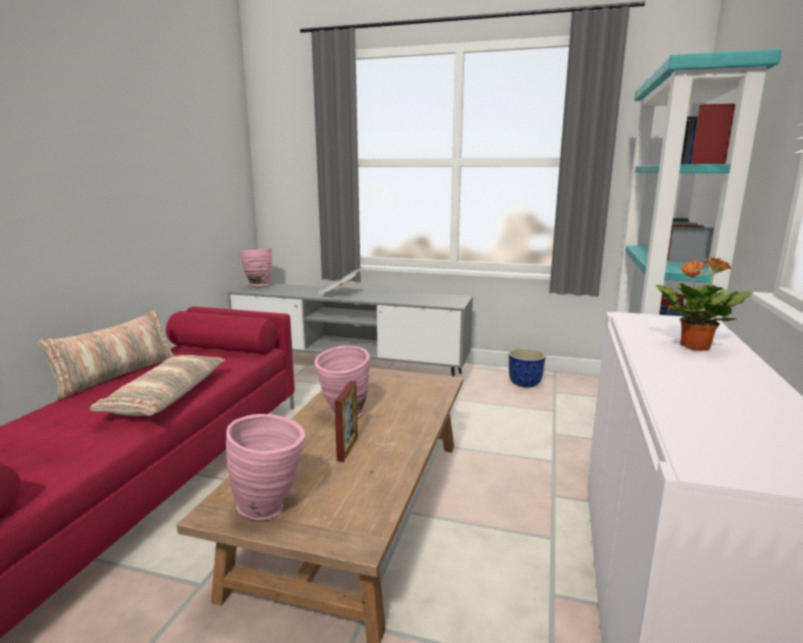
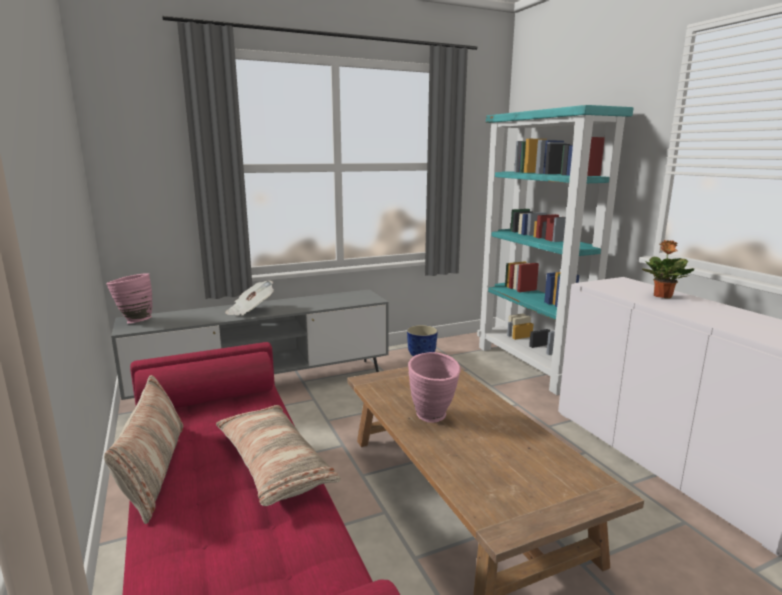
camera: 40 degrees left, 0 degrees up
(272, 508) = (528, 504): pink vase -> none
(347, 448) = (484, 440): picture frame -> none

